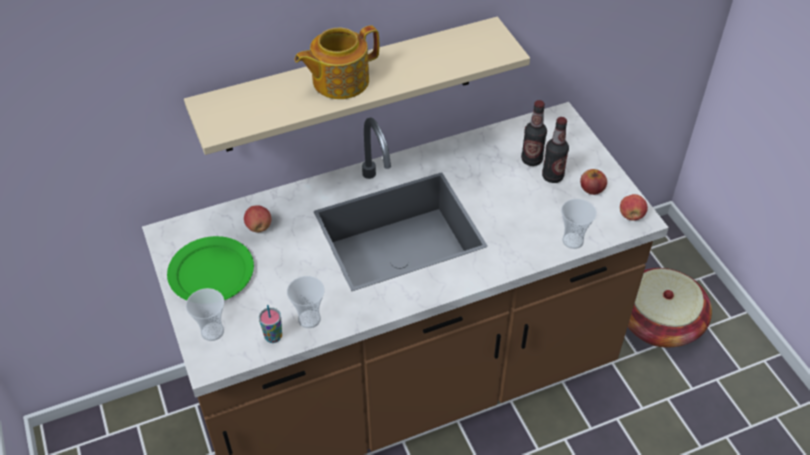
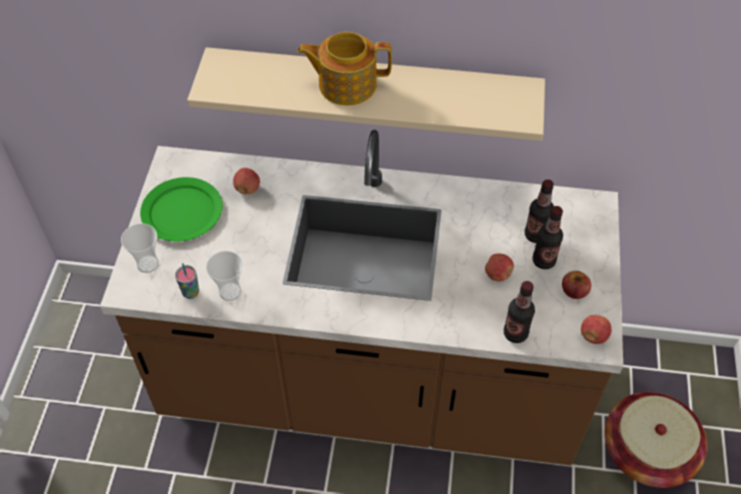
camera: 30 degrees right, 5 degrees up
(525, 202) = (498, 274): none -> apple
(572, 241) = (515, 333): cup -> bottle

